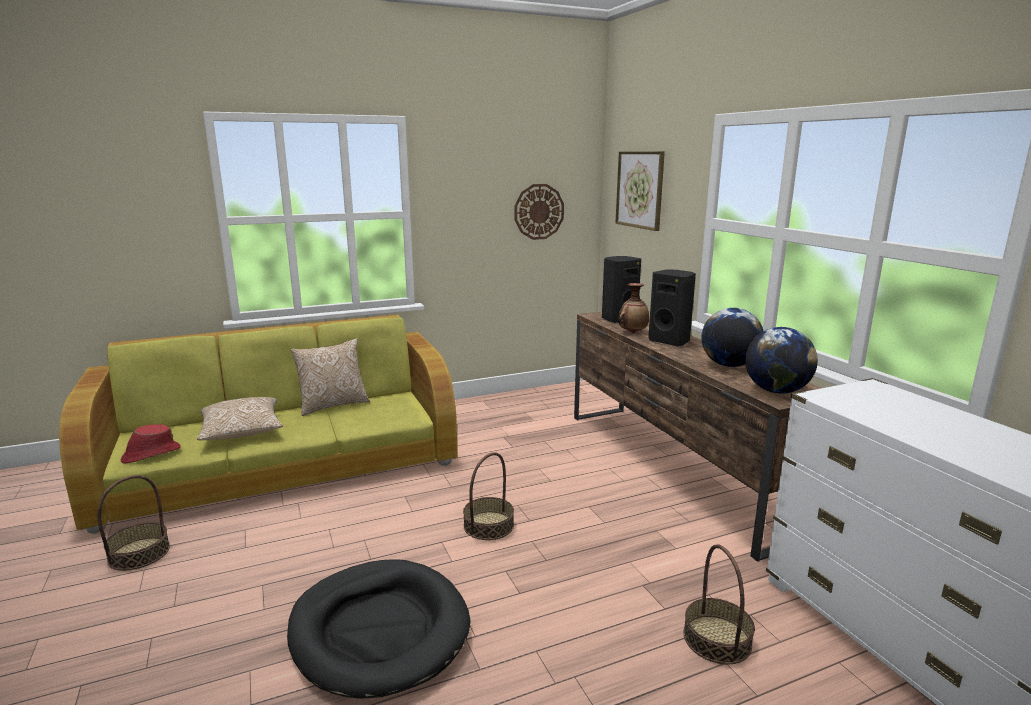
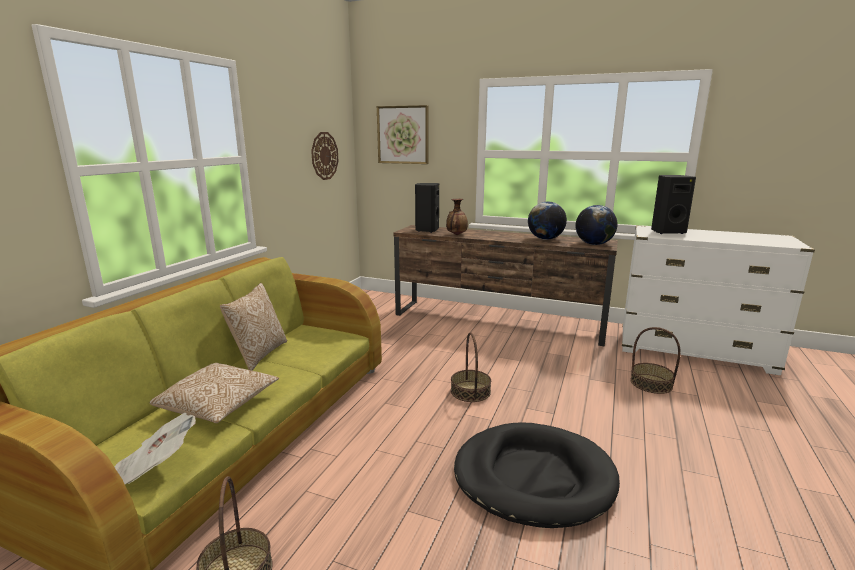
camera: 45 degrees left, 0 degrees up
(150, 454) = (156, 467): red hat -> newspaper
(670, 341) = (488, 235): black speaker -> black speaker (667, 232)

